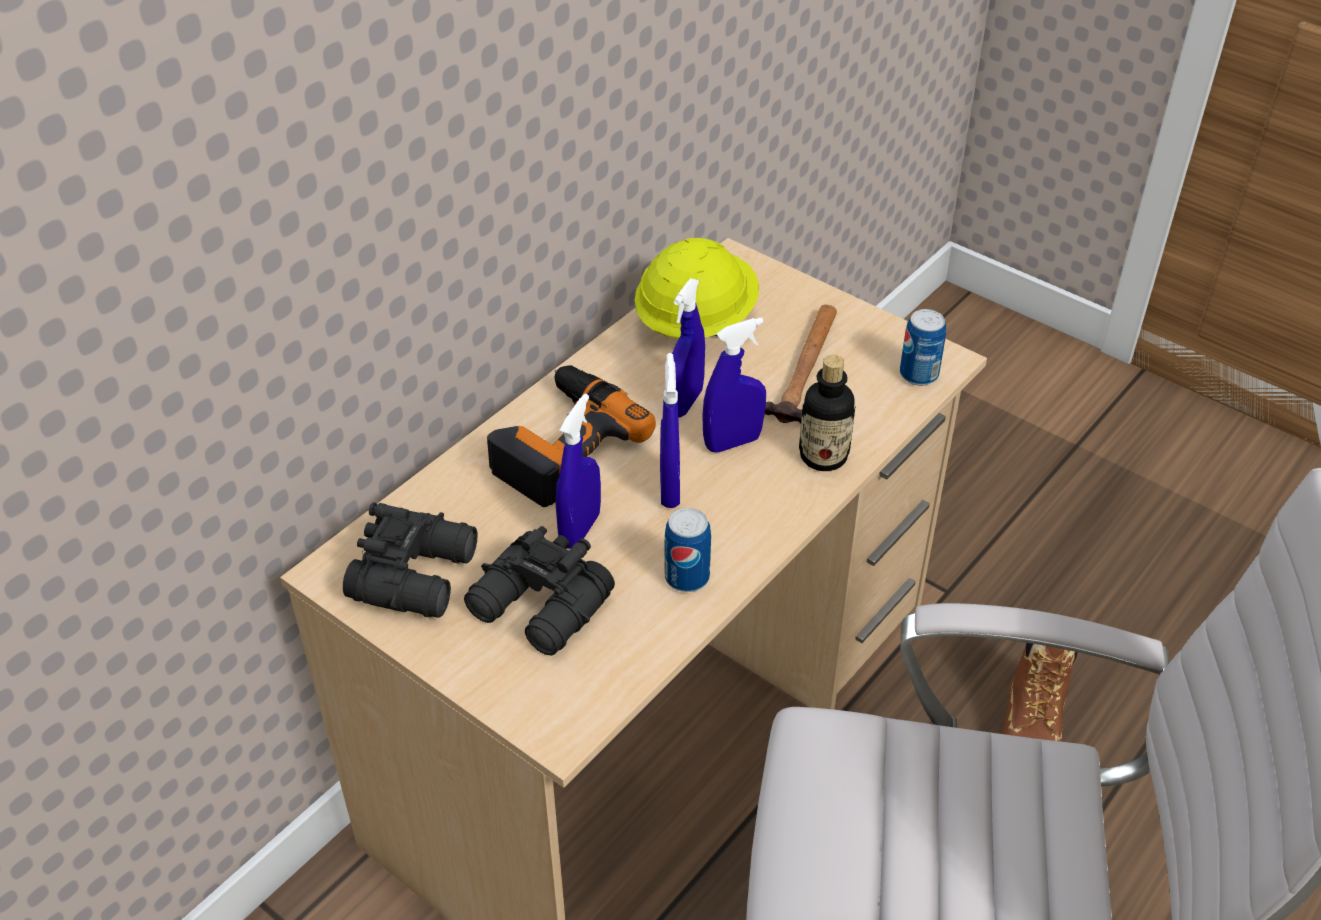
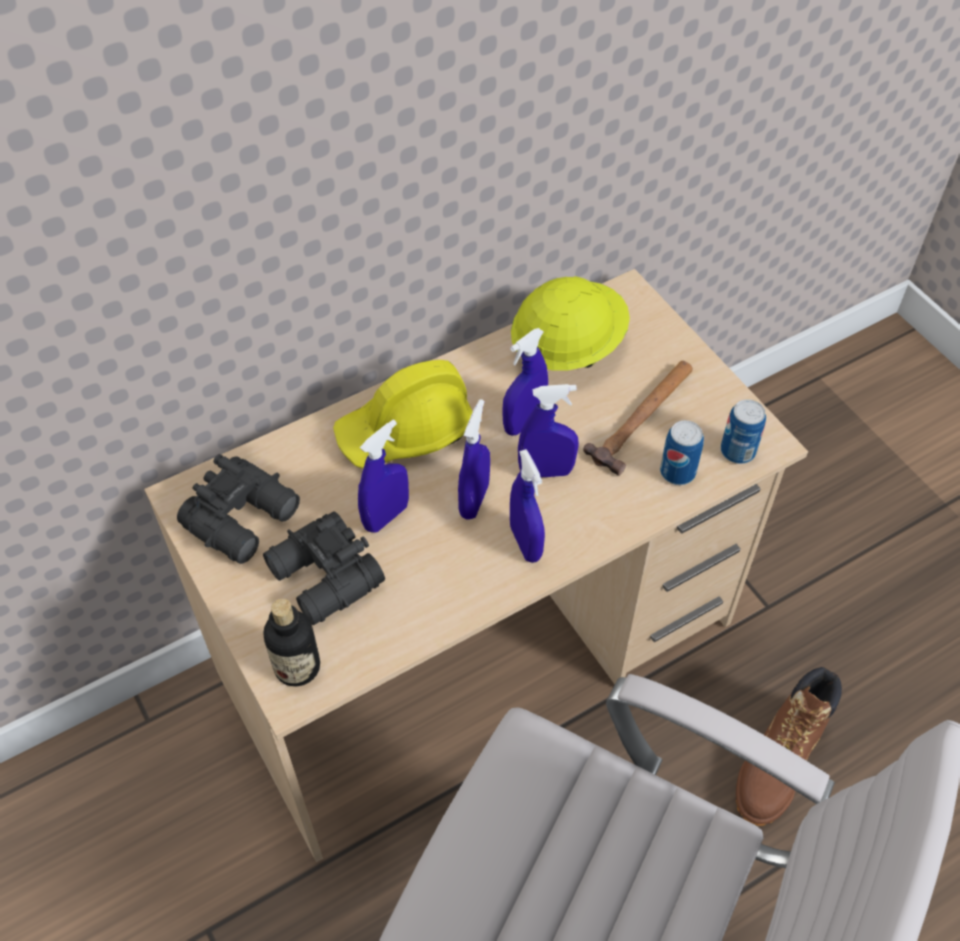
camera: 20 degrees right, 10 degrees up
(561, 443) = (406, 431): power drill -> yellow hard hat
(687, 577) = (451, 587): can -> can (677, 472)
(745, 514) = (525, 543): none -> blue spray bottle
(823, 456) = (616, 507): bottle -> bottle (297, 667)

